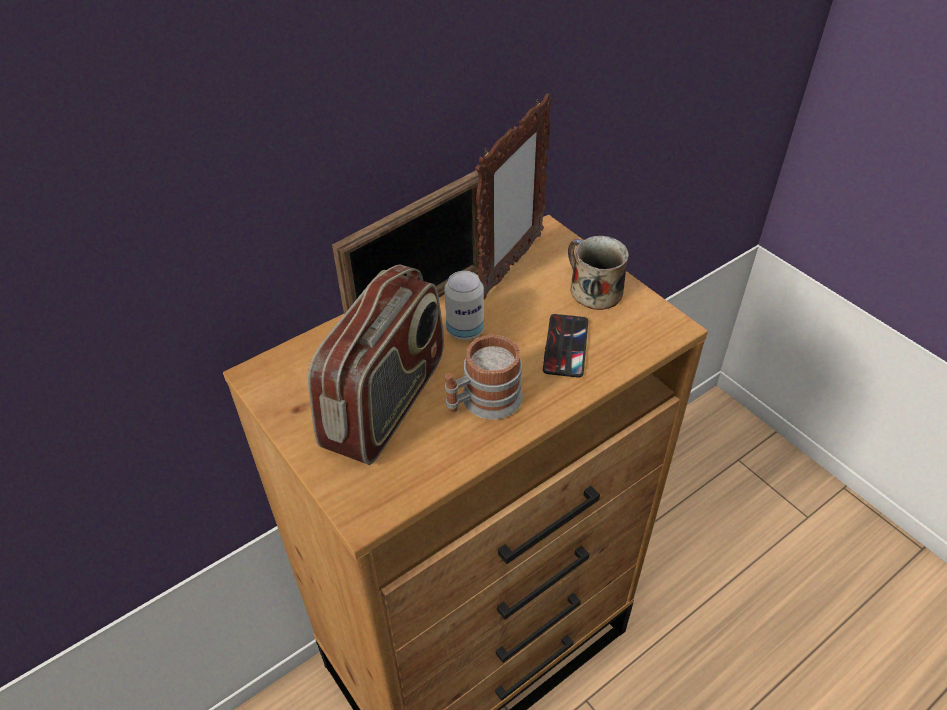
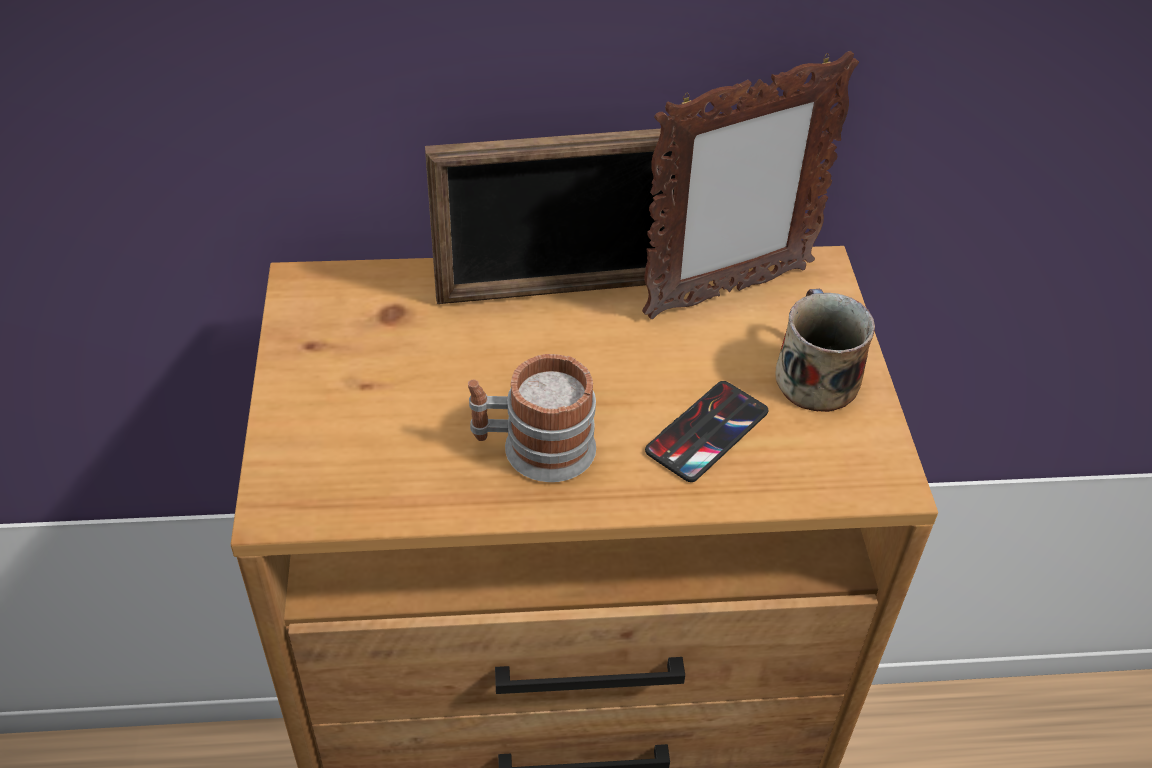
camera: 30 degrees right, 0 degrees up
(387, 403) = (417, 390): radio -> none
(465, 330) = (591, 347): can -> none

